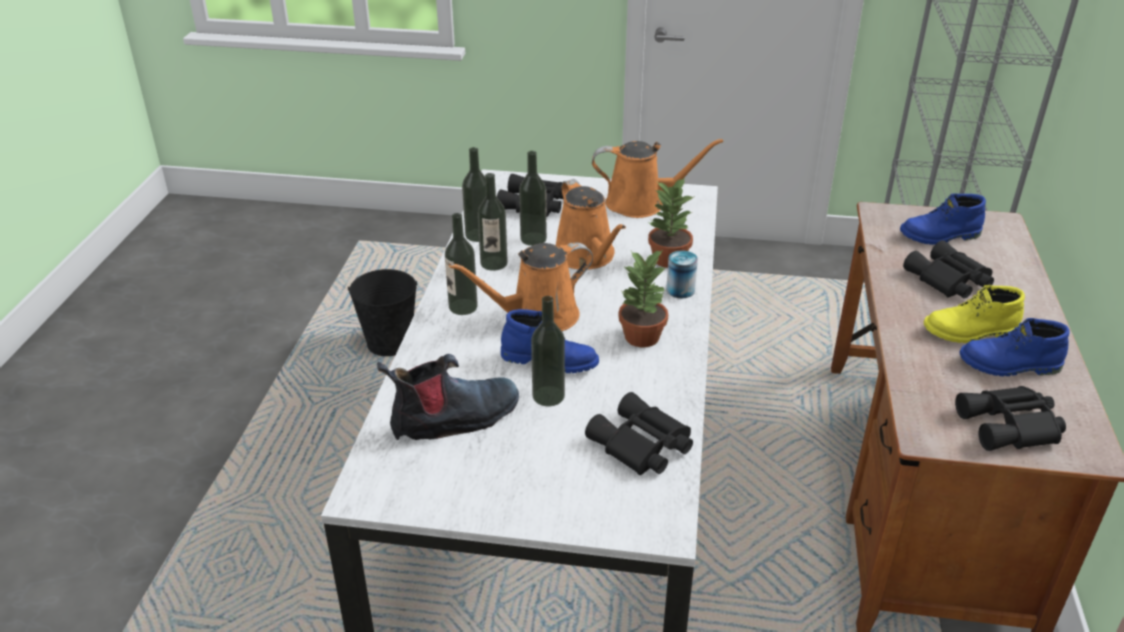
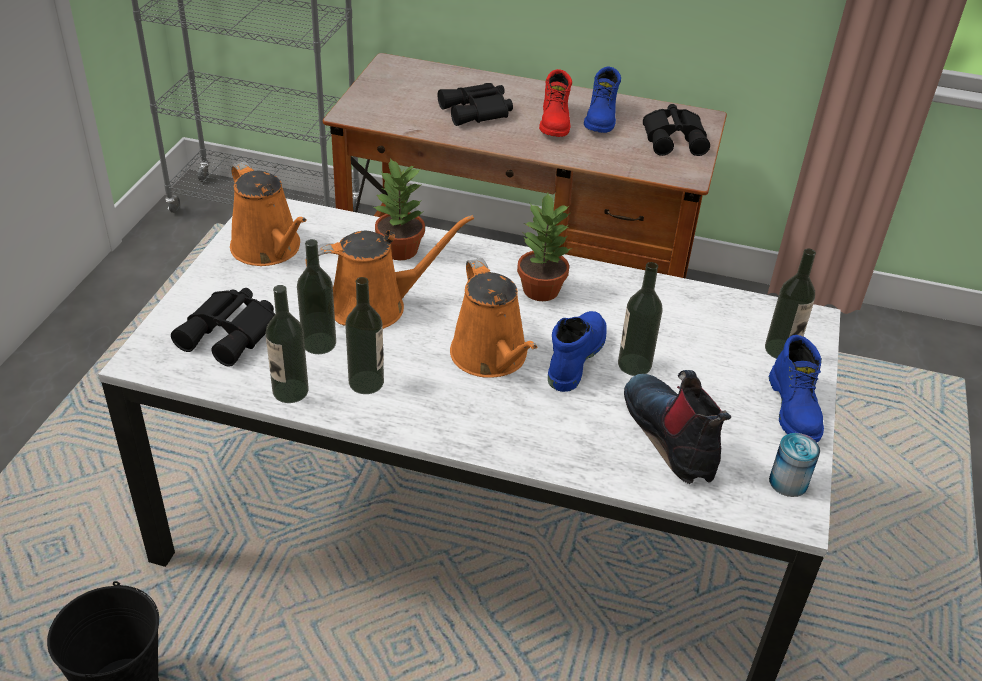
camera: 85 degrees left, 5 degrees up
(463, 307) = (459, 416): bottle -> bottle (781, 349)
(641, 203) = (269, 249): orange watering can -> orange watering can turned 135 degrees clockwise
(641, 446) = (708, 316): black binoculars -> none
(680, 290) = (461, 252): can -> can (788, 482)
(940, 236) = (404, 96): blue boot -> blue boot (795, 409)
(970, 332) = (555, 122): yellow boot -> red boot

